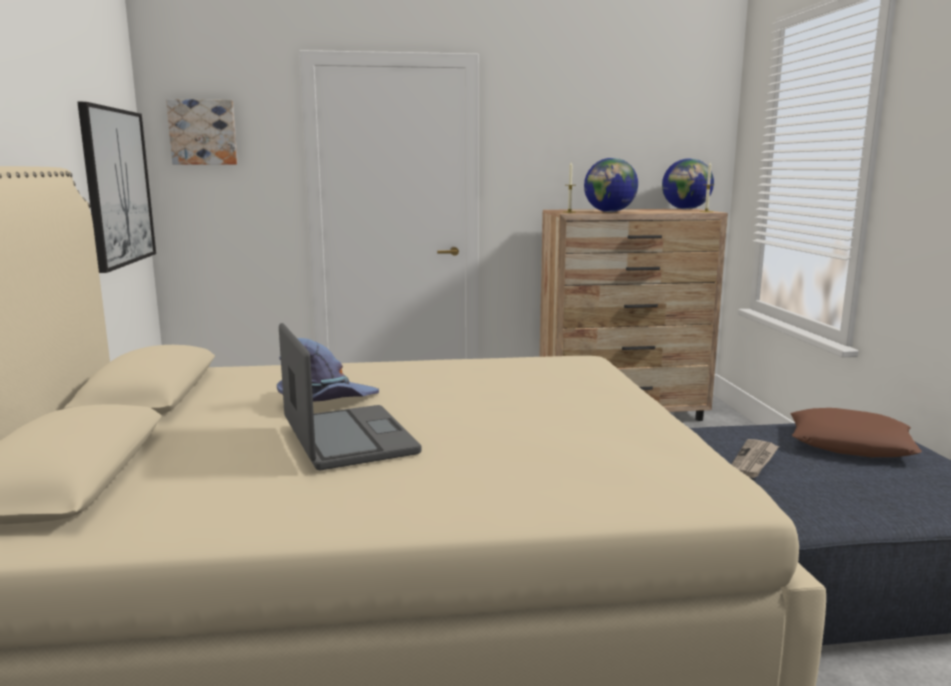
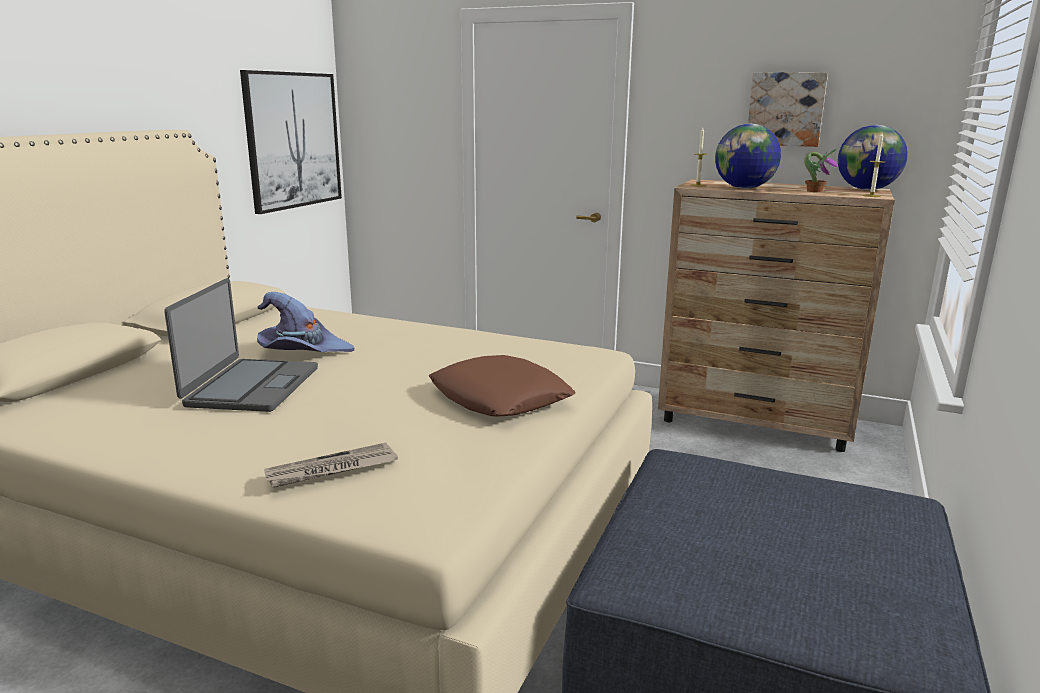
camera: 30 degrees right, 5 degrees up
(203, 132) = (382, 90): picture -> picture (786, 109)
(660, 211) = (814, 191): none -> potted plant
(754, 461) = (678, 505): newspaper -> newspaper (331, 470)
(850, 444) = (837, 519): brown pillow -> brown pillow (500, 398)

